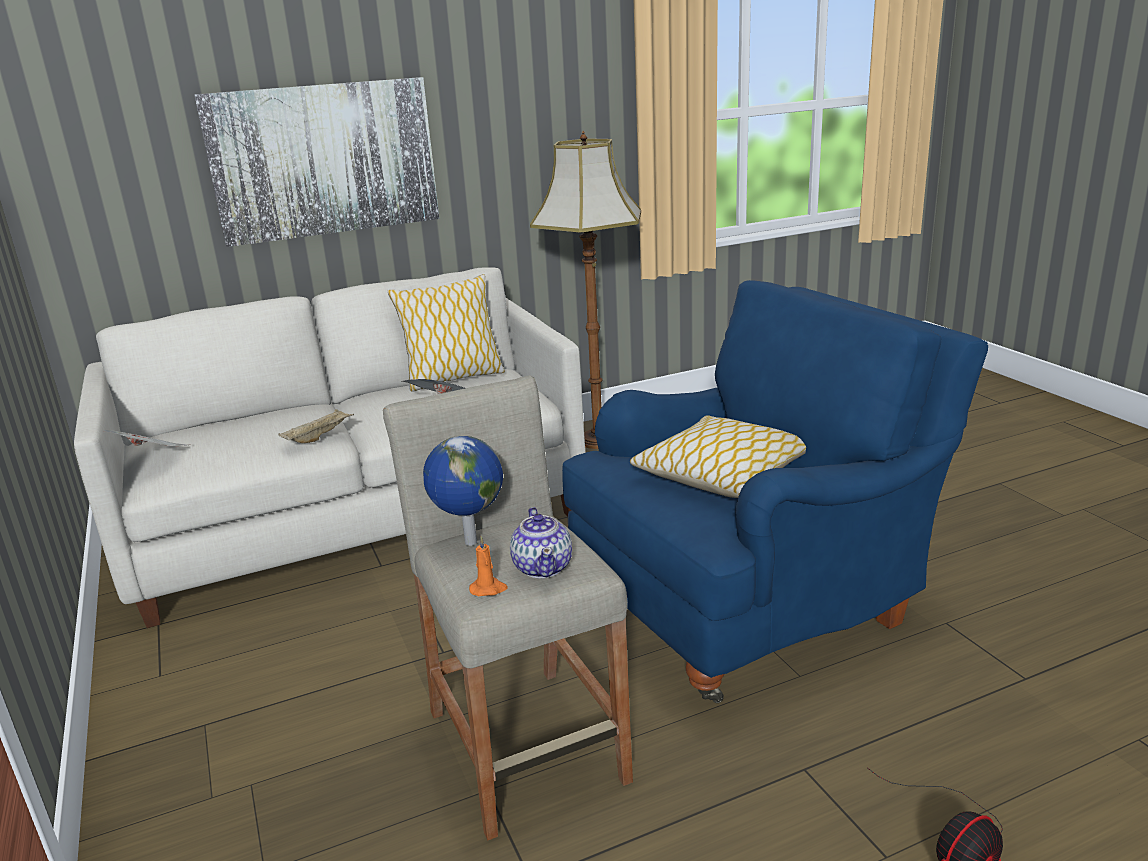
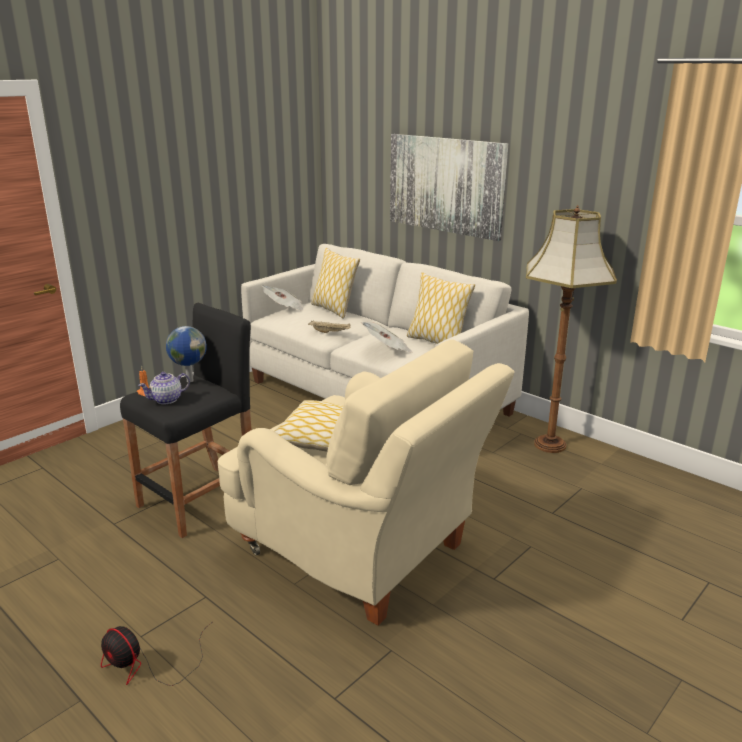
camera: 65 degrees right, 0 degrees up
(224, 423) = (334, 310): none -> pillow
(525, 745) = (201, 500): beige stool -> black stool
(753, 608) = (361, 553): blue armchair -> beige armchair

